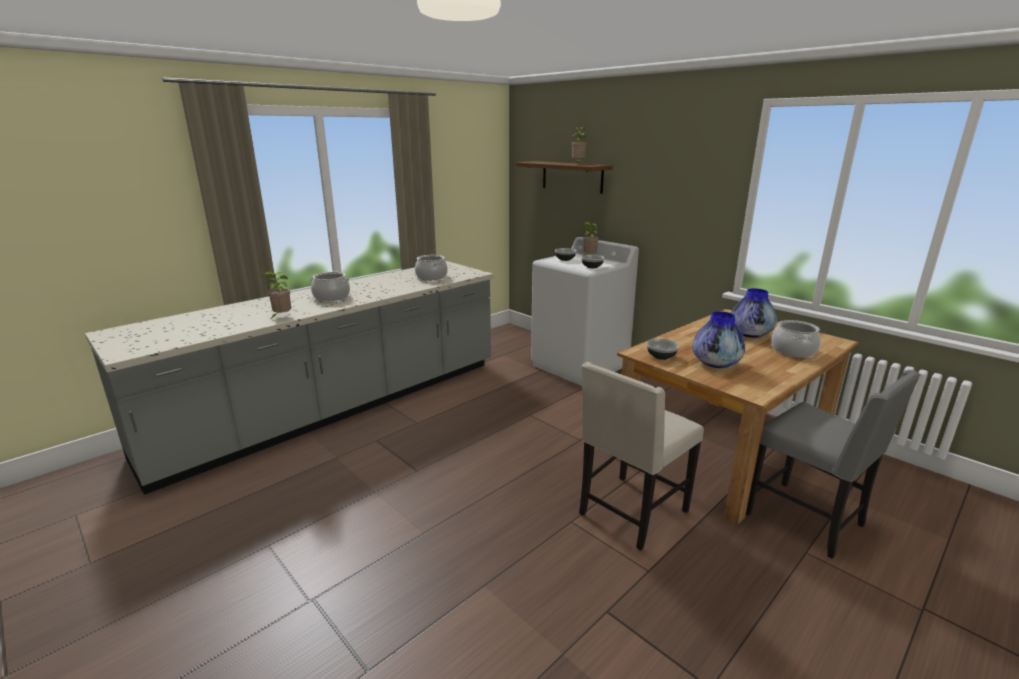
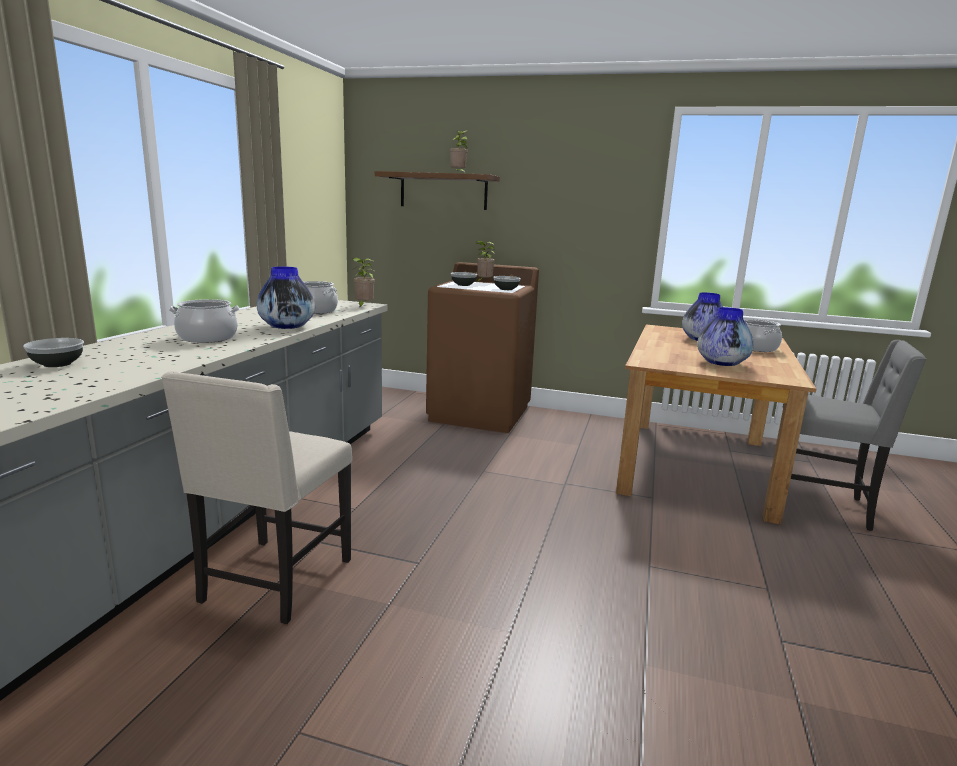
camera: 30 degrees left, 5 degrees down
(281, 317) = (167, 364): potted plant -> potted plant (363, 306)
(389, 291) = (286, 327): none -> vase
(580, 365) = (480, 413): white washing machine -> brown washing machine
(631, 513) = (691, 541): beige chair -> beige chair (274, 582)
(661, 357) = (669, 364): bowl -> bowl (57, 364)

